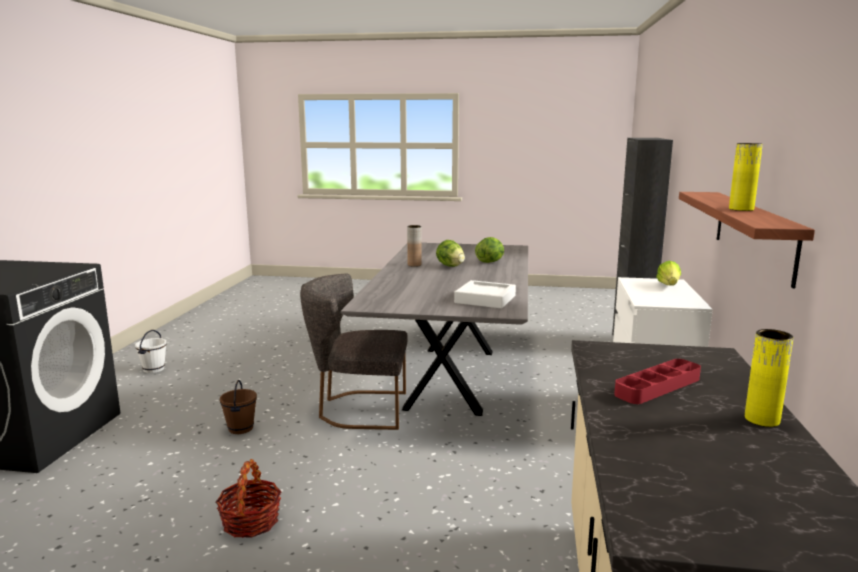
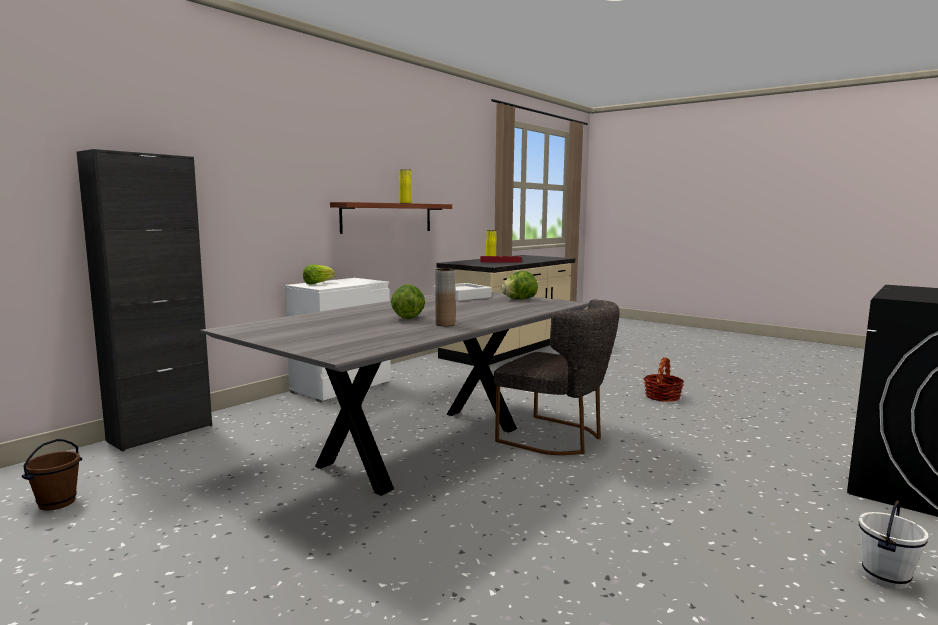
camera: 150 degrees left, 5 degrees down
(240, 428) = (682, 446): brown bucket -> brown bucket (57, 503)
(490, 262) = (348, 317): lettuce -> lettuce (519, 299)

